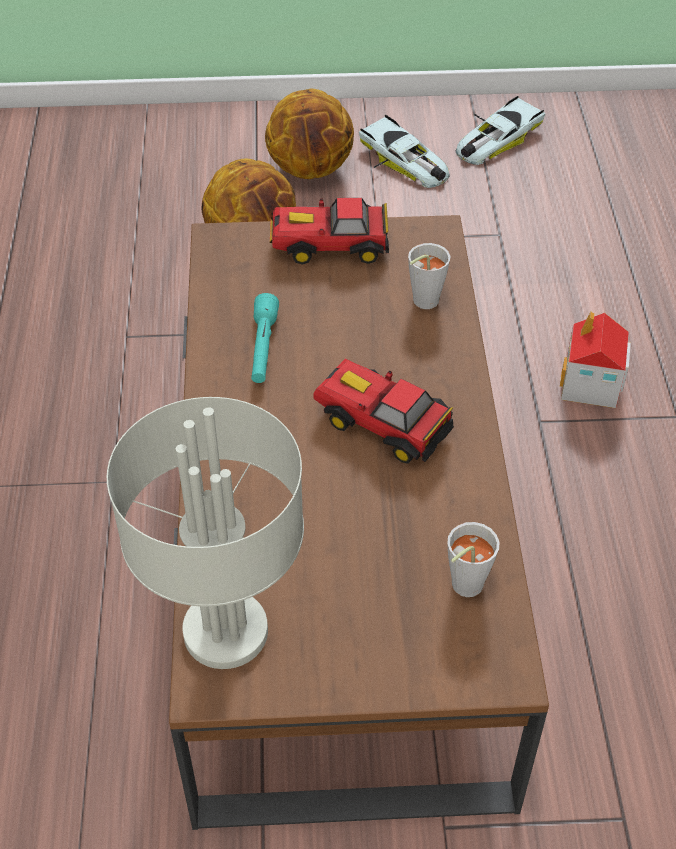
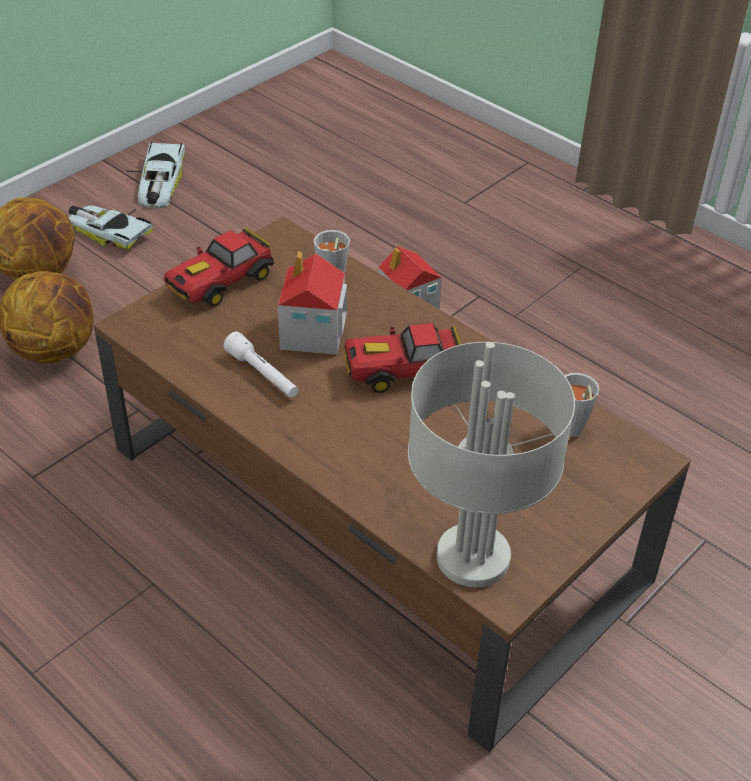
camera: 45 degrees left, 5 degrees down
(263, 348) = (262, 374): turquoise flashlight -> white flashlight
(348, 338) = (312, 334): none -> toy house
(404, 161) = (108, 230): toy car -> toy car turned 150 degrees counterclockwise

